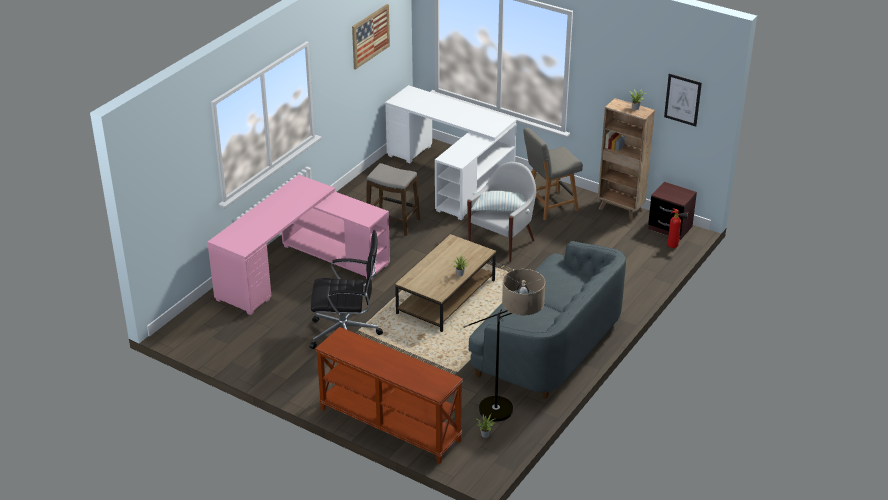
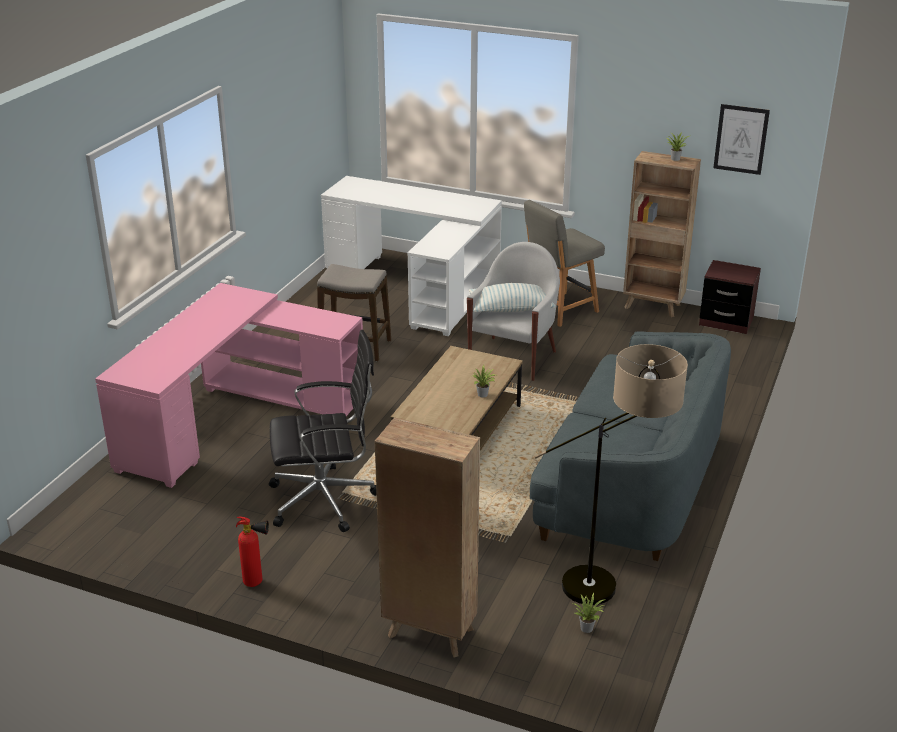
camera: 10 degrees left, 5 degrees down
(370, 36) = (299, 96): picture -> none
(389, 425) = (429, 632): brown console table -> brown bookcase
(675, 246) = (743, 342): fire extinguisher -> fire extinguisher (257, 583)

